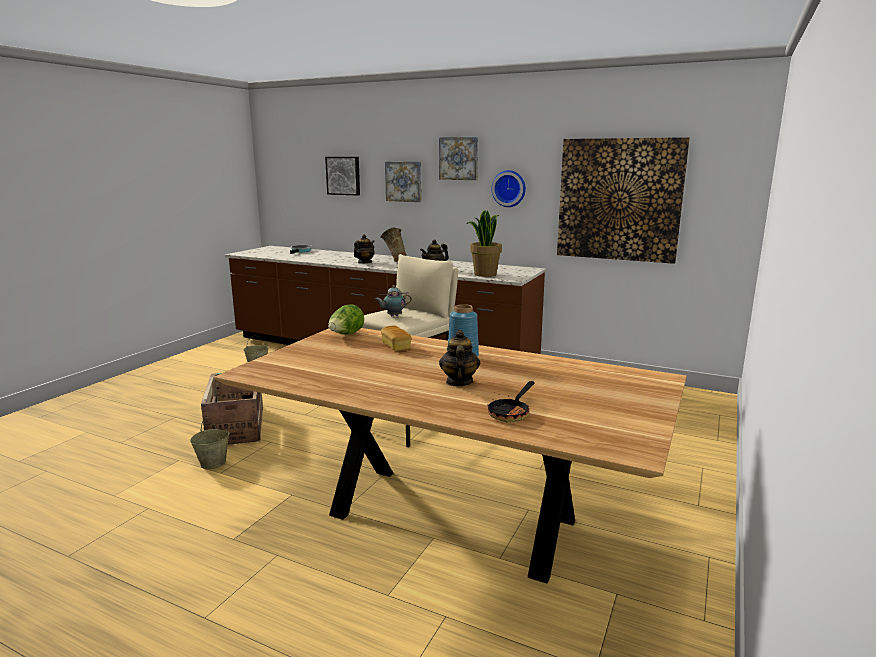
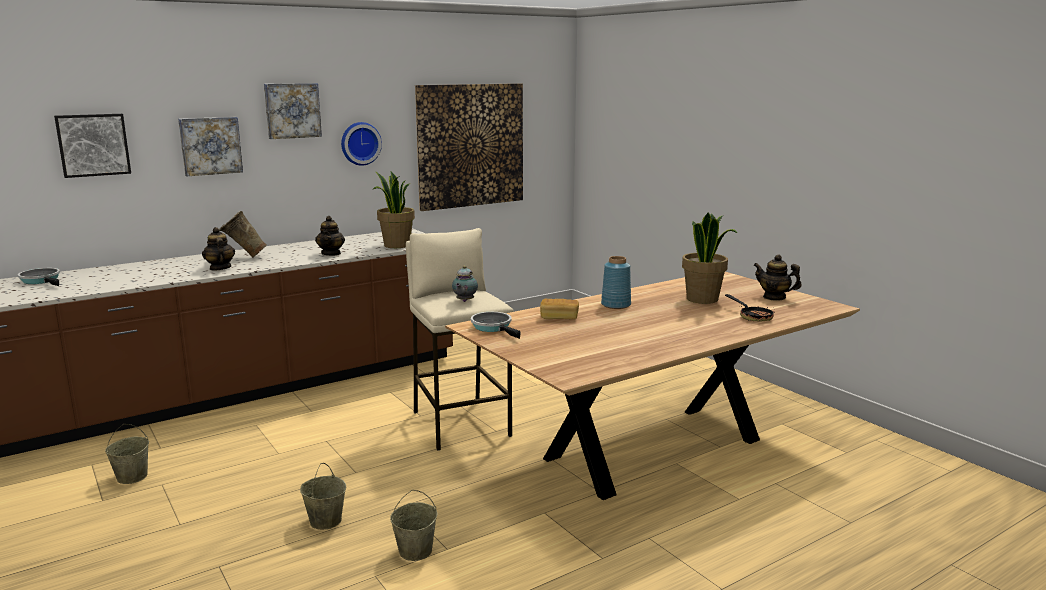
camera: 60 degrees left, 0 degrees up
(237, 426) = (325, 521): crate -> beige bucket
(346, 335) = (493, 327): lettuce -> frying pan
(459, 382) = (677, 317): teapot -> teapot (774, 297)
(541, 383) = (703, 299): none -> potted plant

